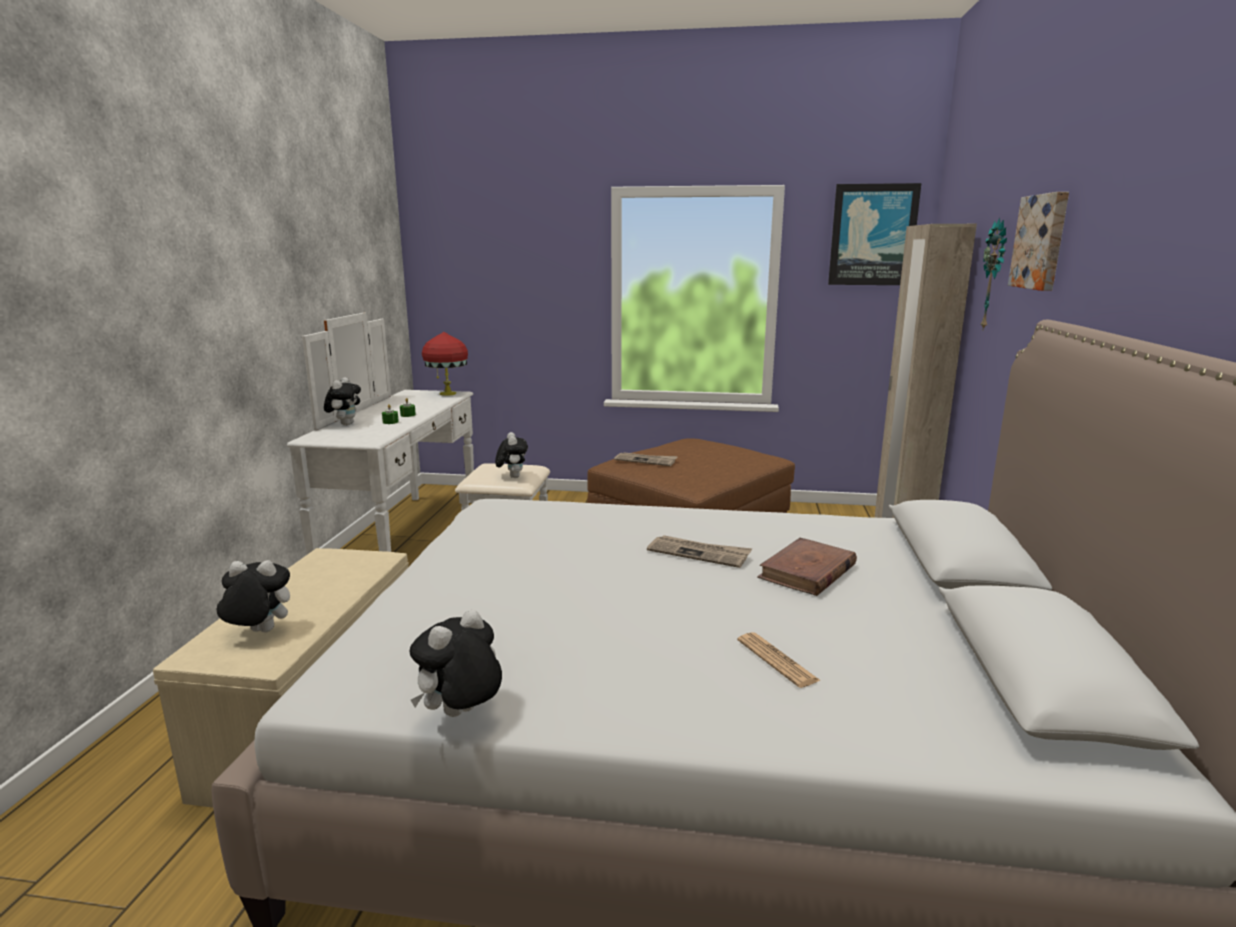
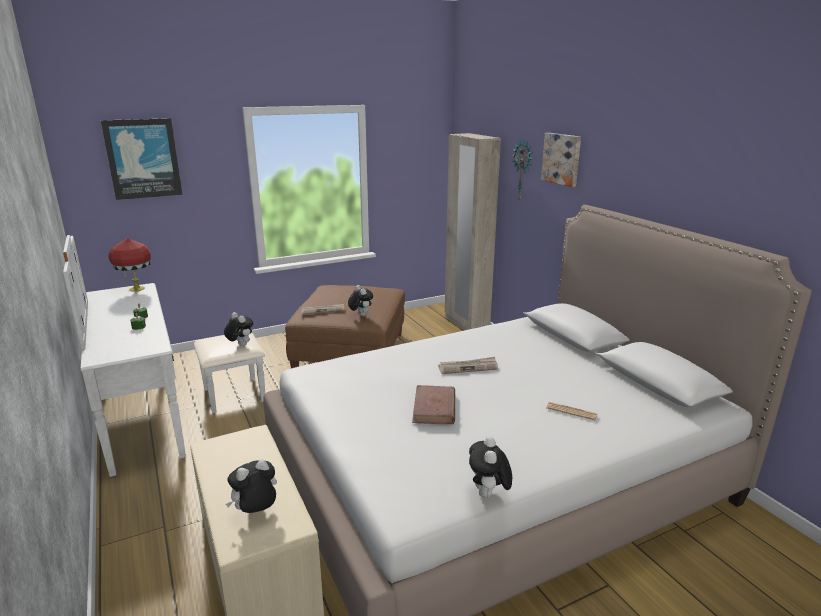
camera: 35 degrees left, 5 degrees up
(345, 424) = (100, 338): plush toy -> plush toy (360, 315)
(807, 572) = (526, 361): brown book -> brown book (434, 408)
(872, 235) = (419, 136): picture -> picture (143, 158)

